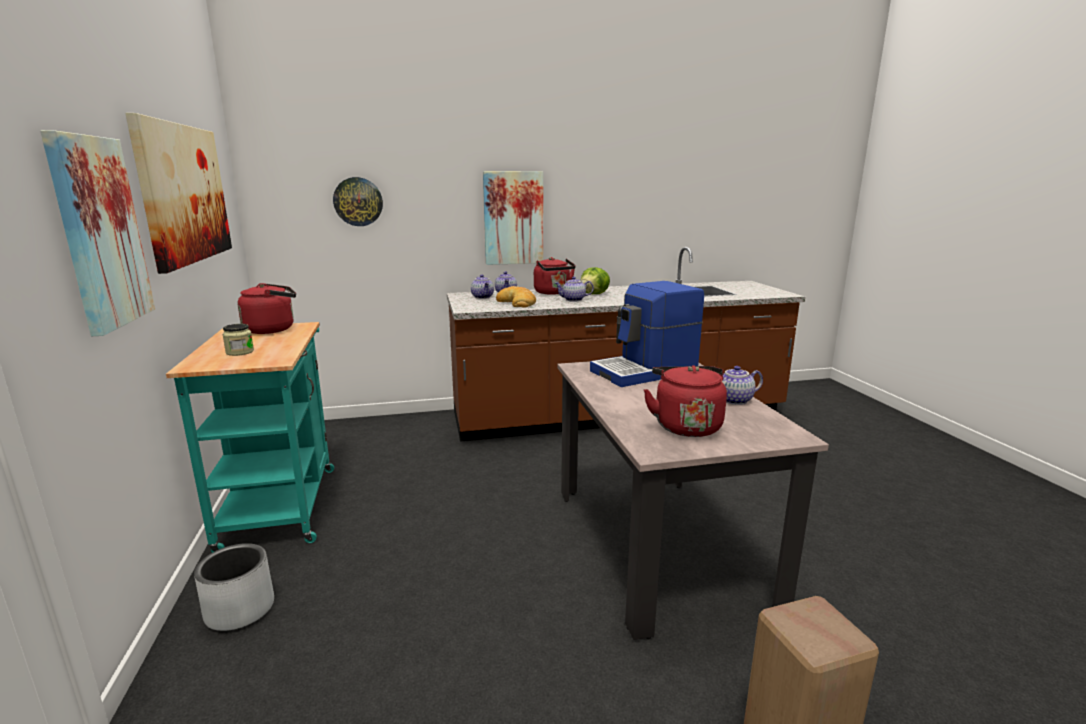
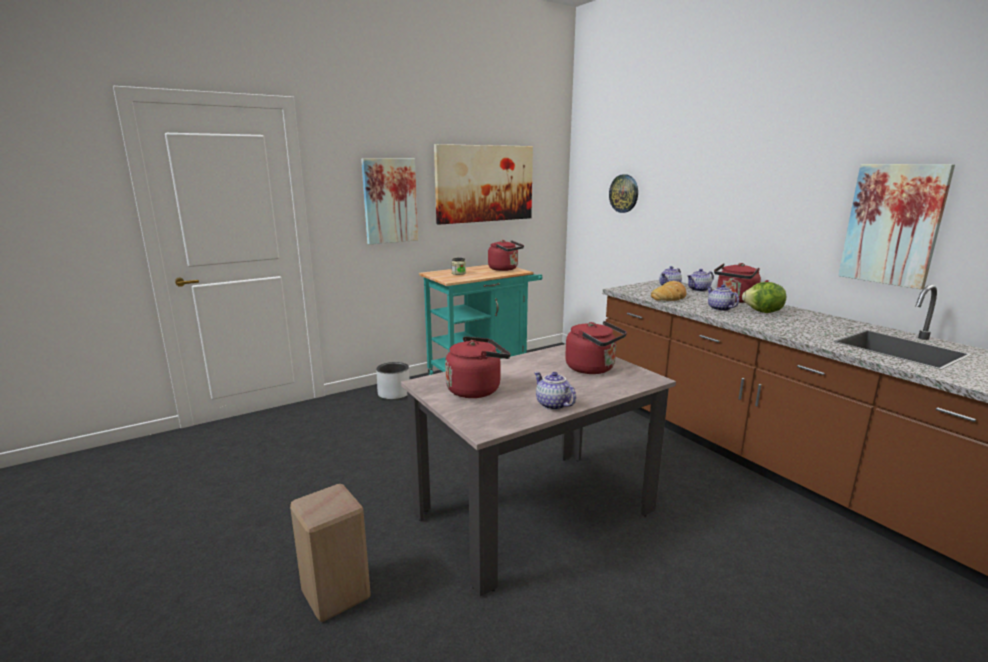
camera: 70 degrees right, 0 degrees up
(513, 218) = (733, 218): picture -> picture (893, 224)
(645, 372) = (593, 369): coffee machine -> red kettle

